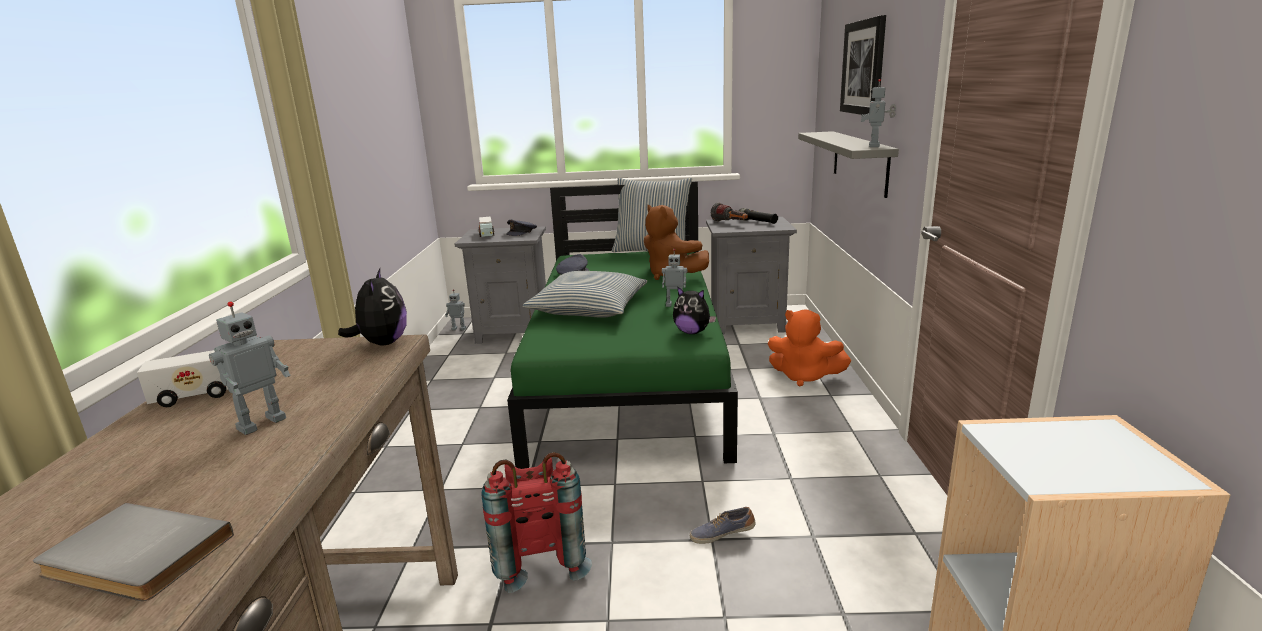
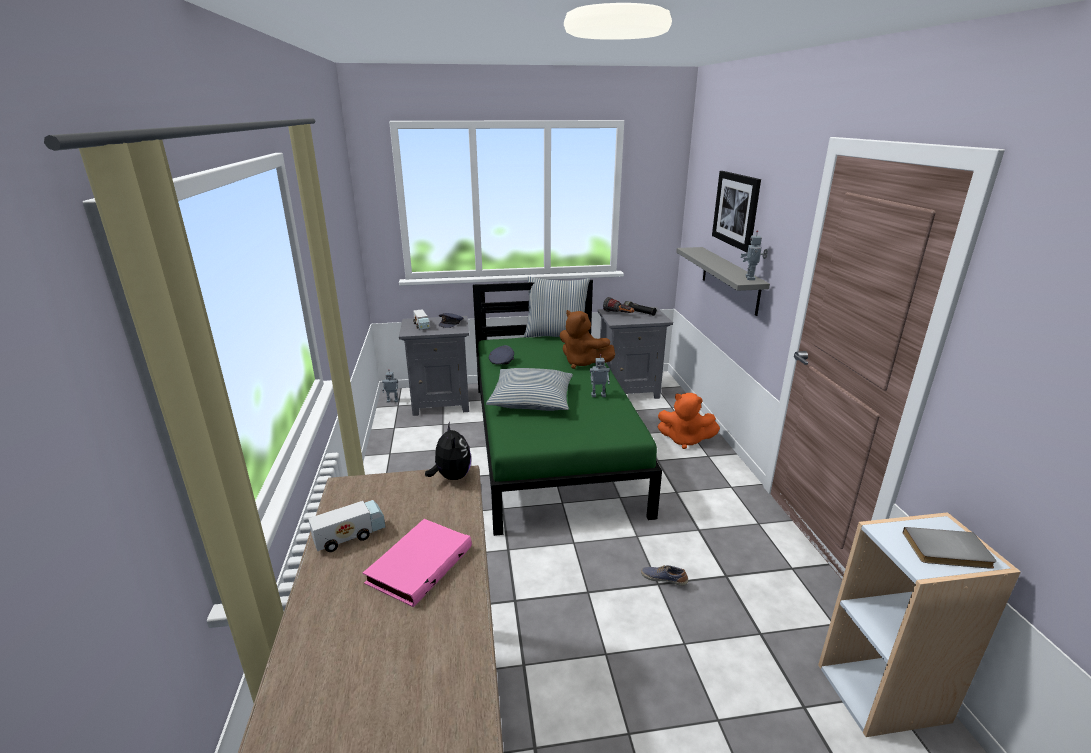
camera: 10 degrees left, 5 degrees up
(133, 558) = (423, 689): grey book -> grey book (948, 551)
(261, 423) = (418, 564): toy robot -> pink book
(538, 559) = (539, 610): red backpack -> none
(692, 332) = (622, 423): plush toy -> none
(722, 534) = (664, 579): shoe -> shoe turned 45 degrees clockwise

